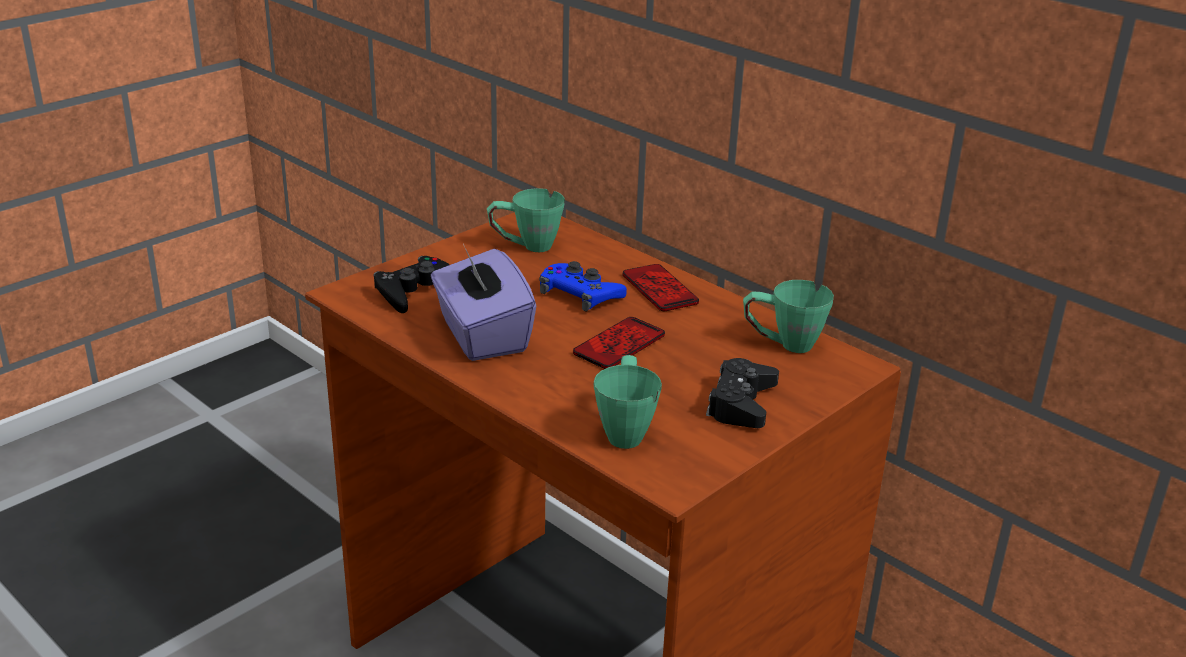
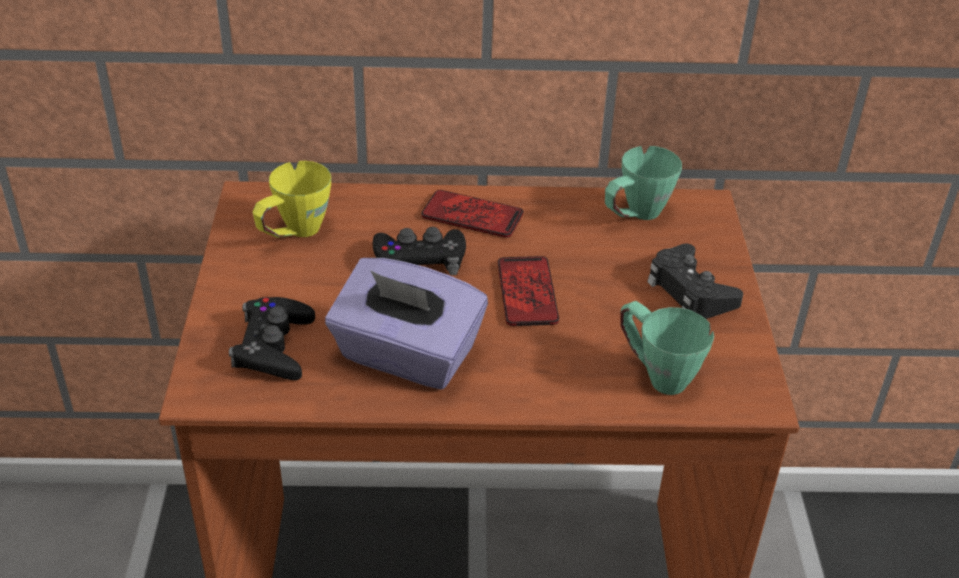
camera: 45 degrees left, 10 degrees up
(525, 247) = (293, 235): green mug -> yellow mug
(580, 294) = (419, 259): blue game controller -> black game controller

